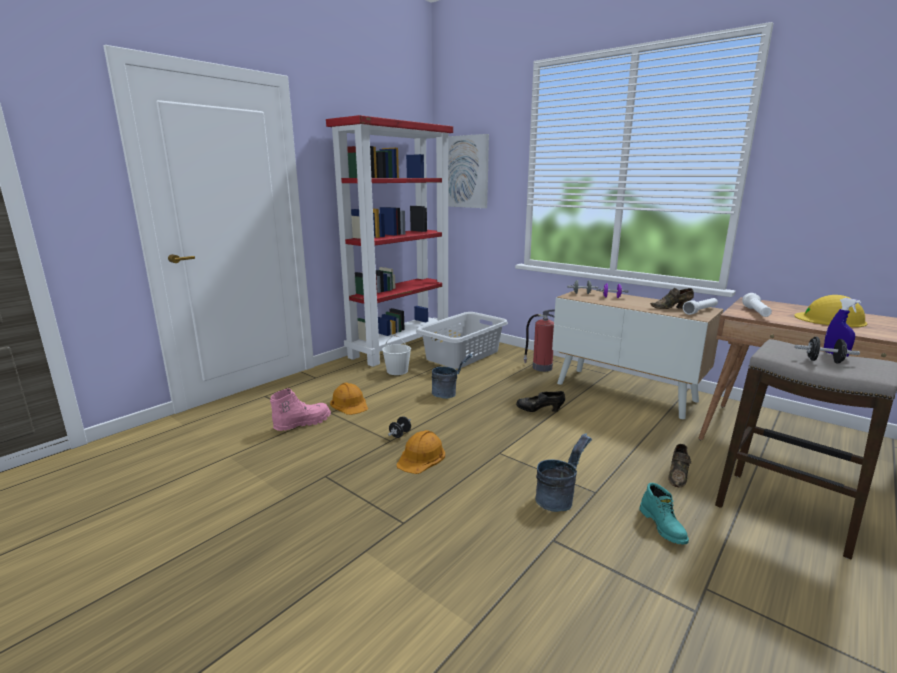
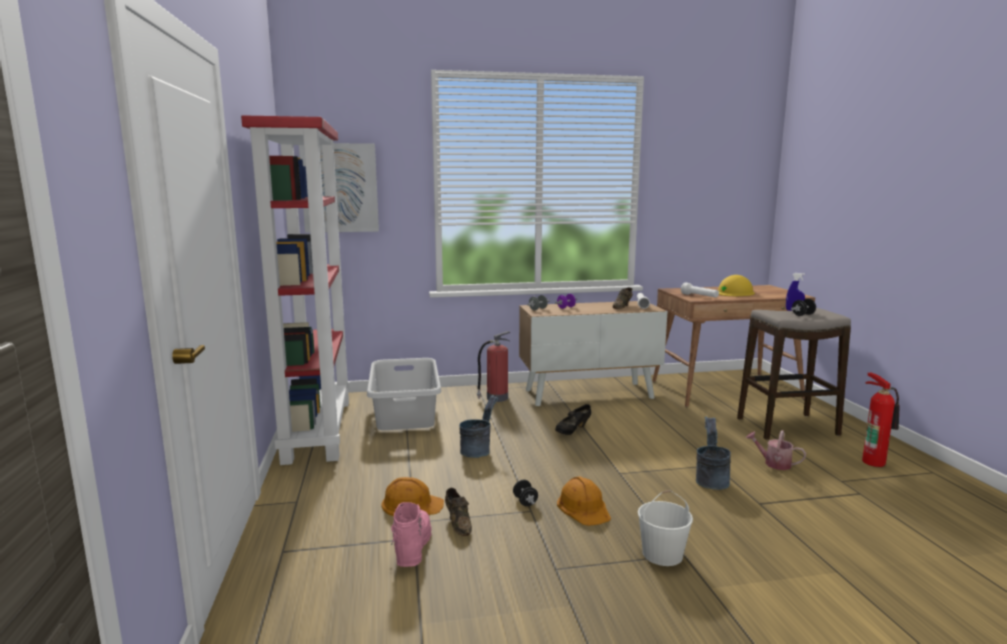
camera: 50 degrees left, 5 degrees down
(397, 371) = (377, 453): white bucket -> white bucket (662, 554)
(663, 526) = (773, 463): turquoise boot -> watering can
(678, 475) = (721, 433): brown shoe -> brown shoe (458, 523)
(823, 608) = (874, 461): none -> fire extinguisher

